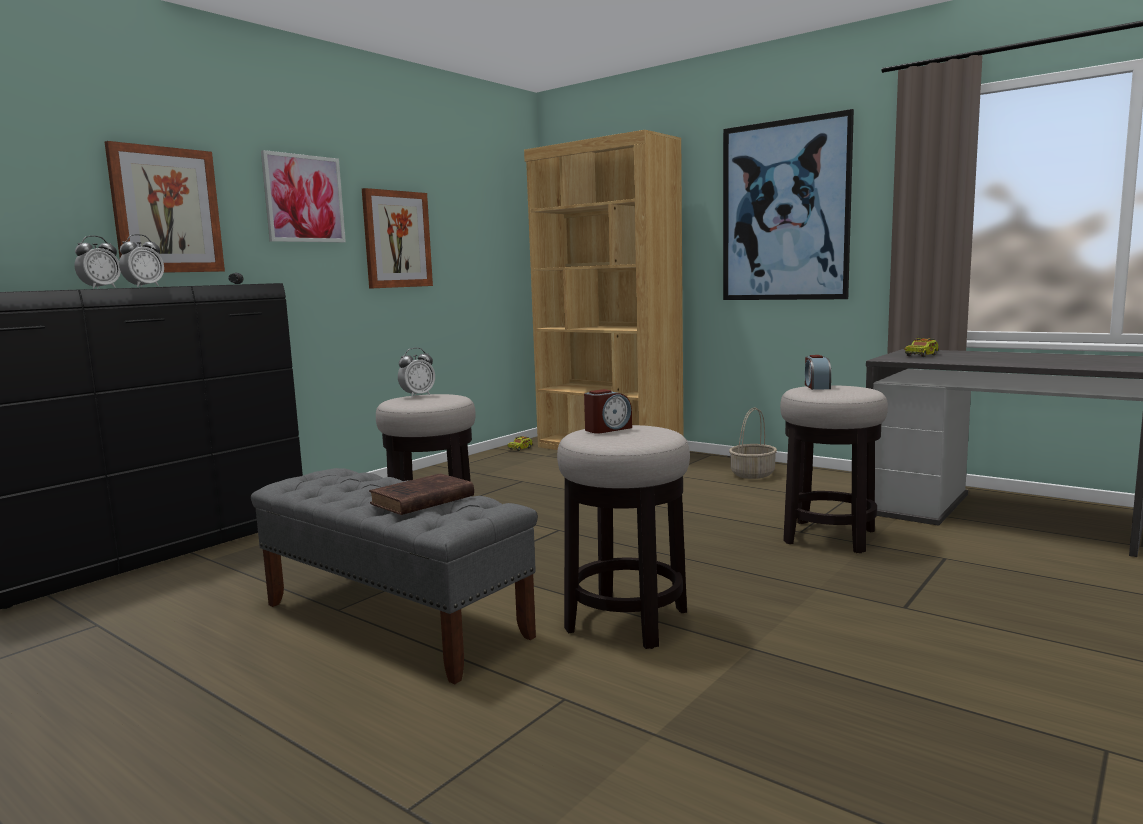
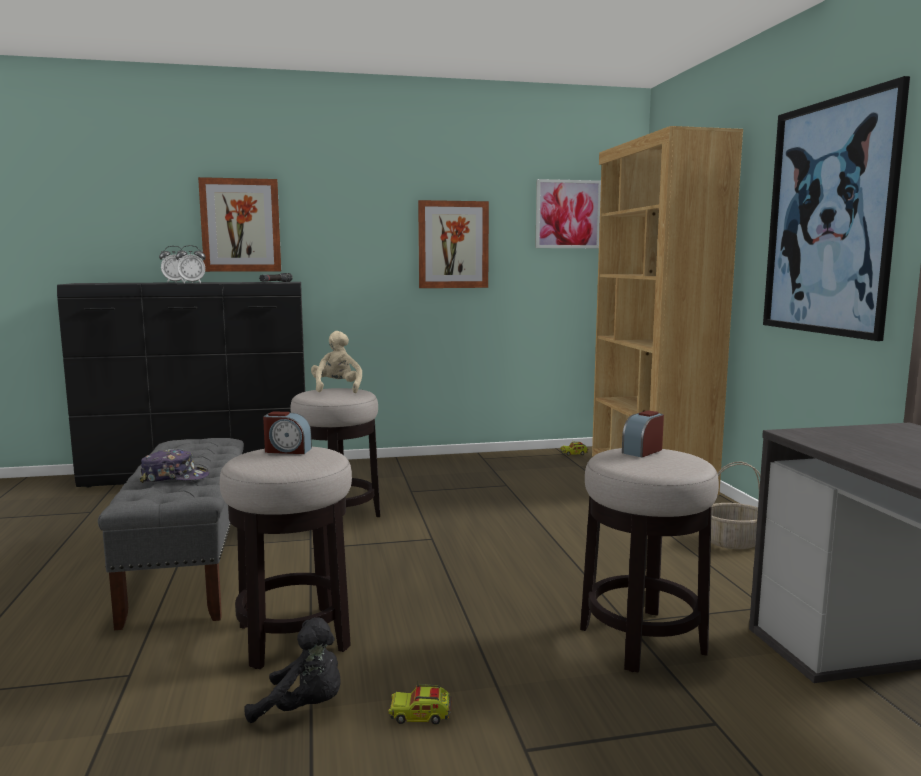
camera: 40 degrees right, 0 degrees up
(304, 198) = (359, 211): picture -> picture (567, 214)
(417, 395) = (337, 389): alarm clock -> beige plush toy
(420, 501) = (174, 478): brown book -> cap
(746, 650) = (304, 708): none -> black plush toy
(921, 355) = (871, 437): toy truck -> toy truck (420, 715)

